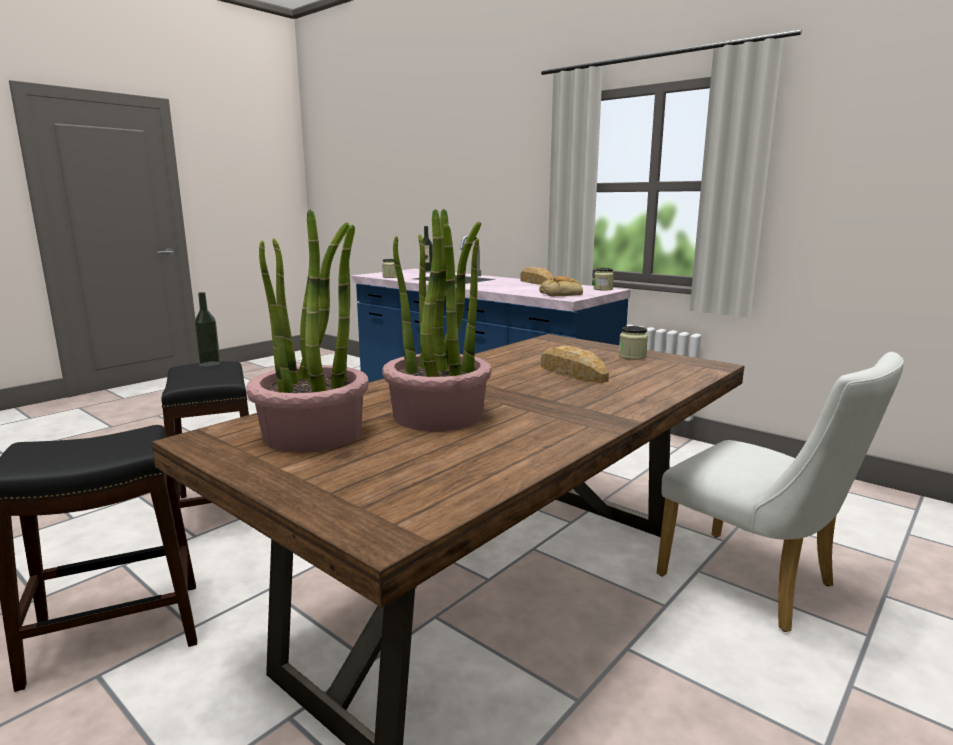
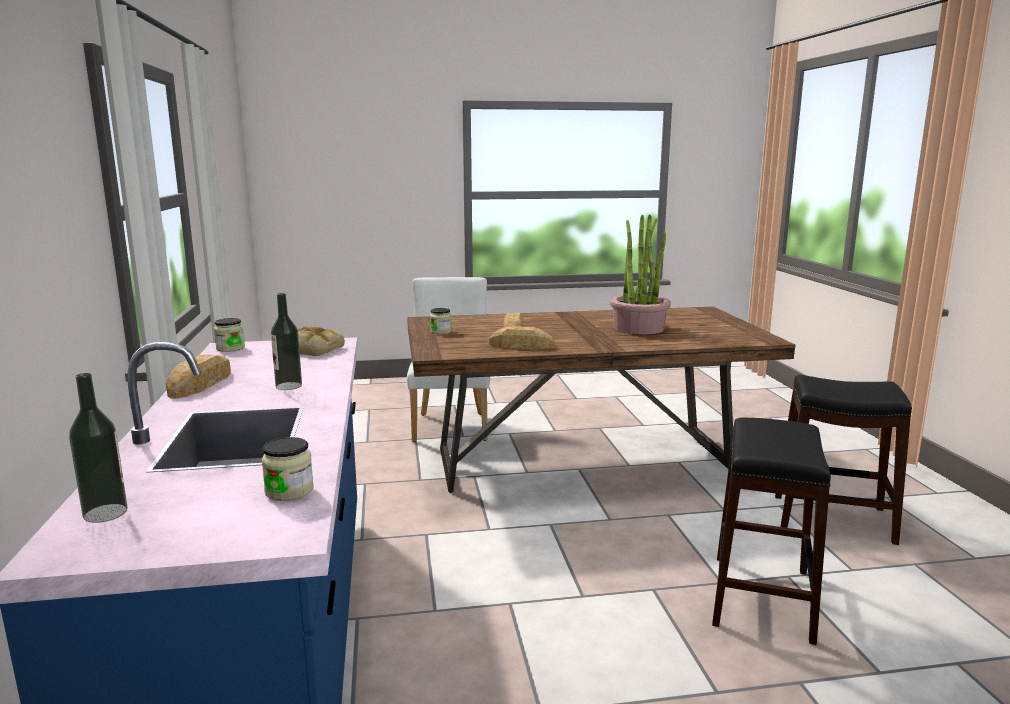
camera: 140 degrees left, 0 degrees up
(210, 364) = (773, 451): bottle -> bottle (288, 386)
(314, 433) = (709, 332): potted plant -> none
(510, 359) = (521, 346): none -> bread

